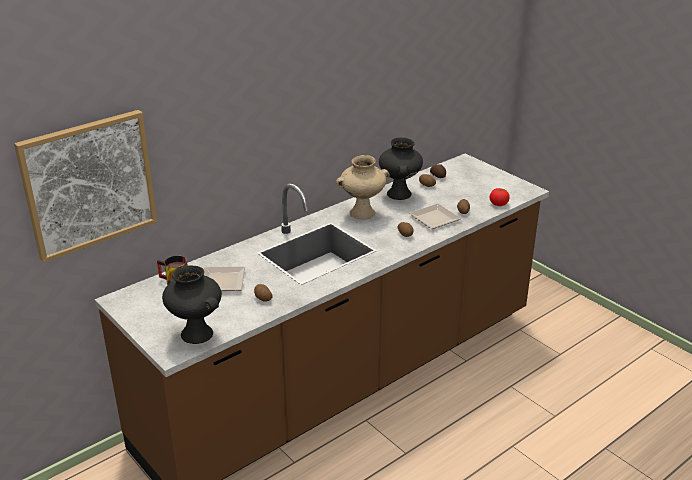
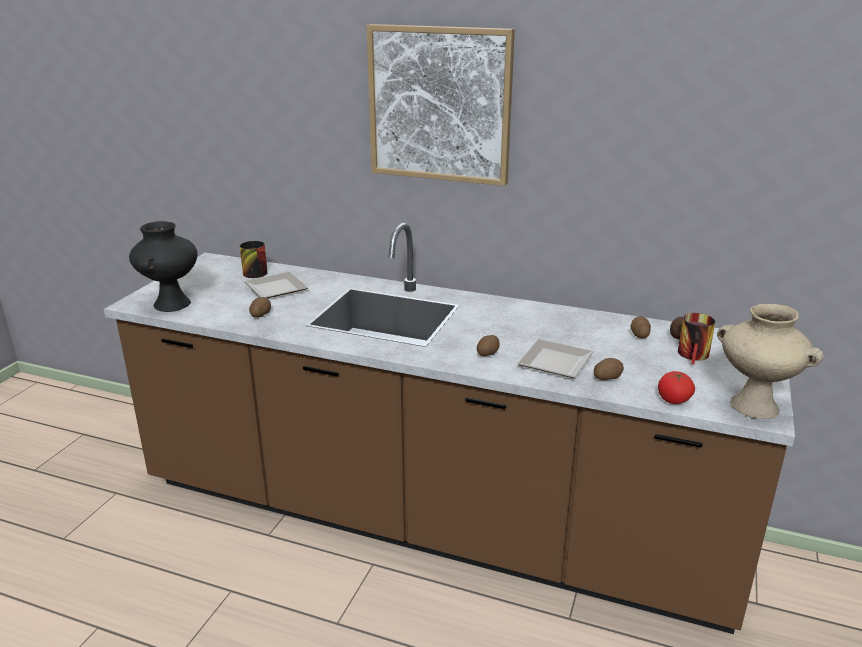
camera: 60 degrees right, 5 degrees down
(89, 184) = (209, 130): picture -> picture (440, 104)
(362, 213) = (503, 315): beige vase -> beige vase (752, 407)
(400, 194) = (586, 324): black vase -> none
(463, 181) = (696, 356): none -> mug

